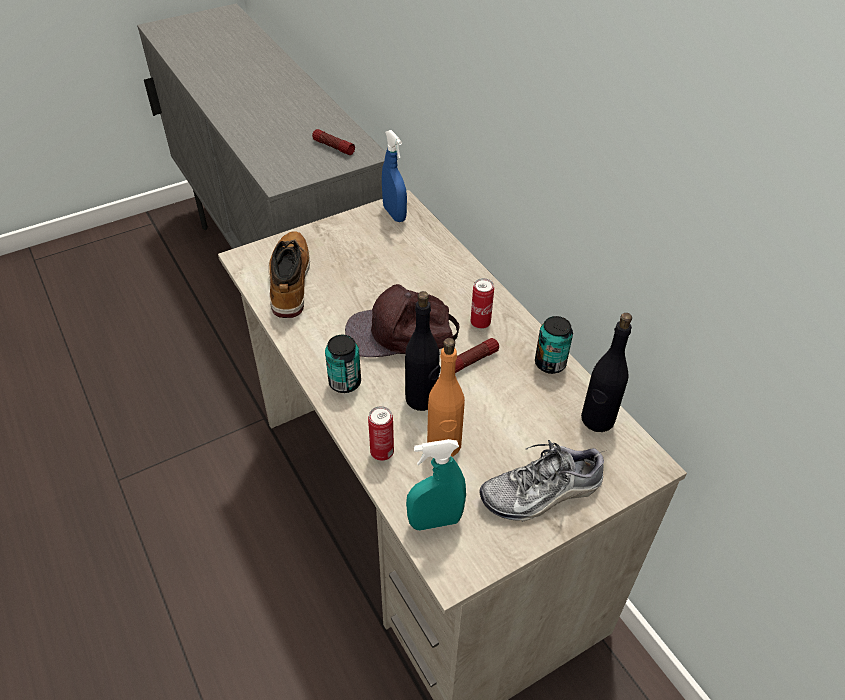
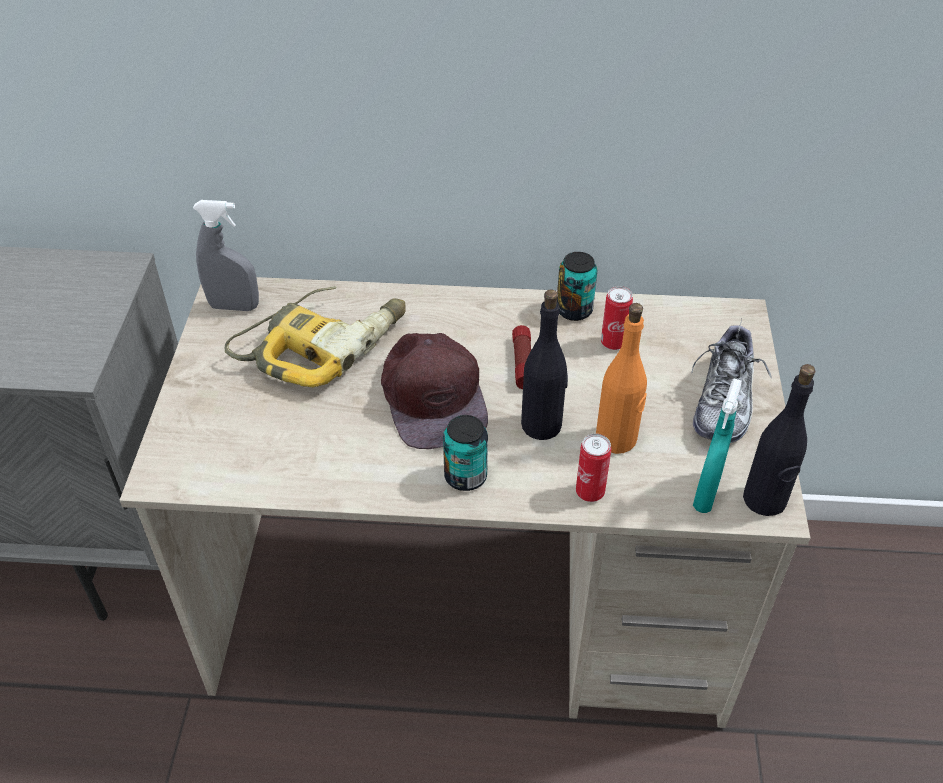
camera: 55 degrees left, 0 degrees up
(289, 281) = (251, 451): boot -> none
(333, 147) = (67, 289): flashlight -> none
(394, 214) = (234, 306): blue spray bottle -> grey spray bottle
(399, 264) = (323, 343): none -> power drill
(401, 334) = (434, 395): brown cap -> brown cap turned 45 degrees counterclockwise
(480, 323) = (475, 328): can -> can (613, 343)
(597, 419) = (667, 318): black bottle -> black bottle (765, 500)

